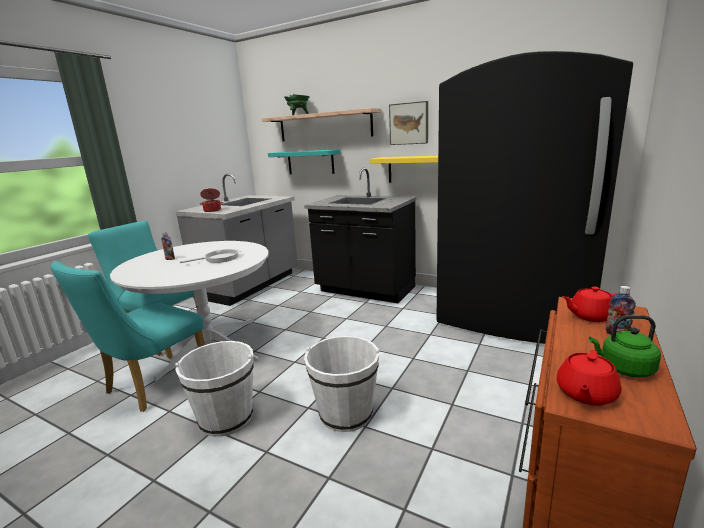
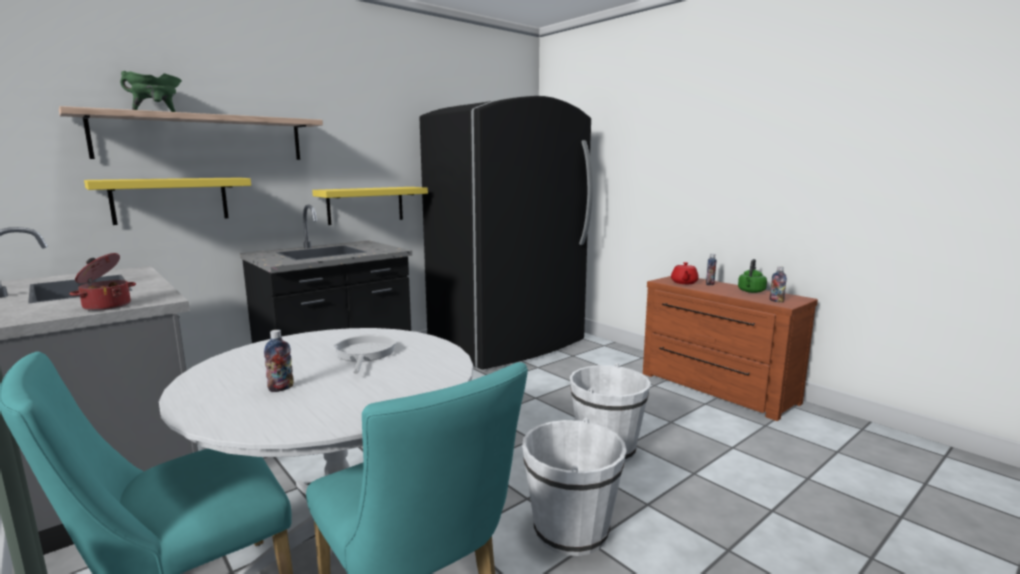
camera: 70 degrees left, 5 degrees down
(310, 162) = (170, 200): turquoise shelf -> yellow shelf
(409, 123) = (352, 146): picture -> none
(585, 394) = (776, 301): red teapot -> bottle

